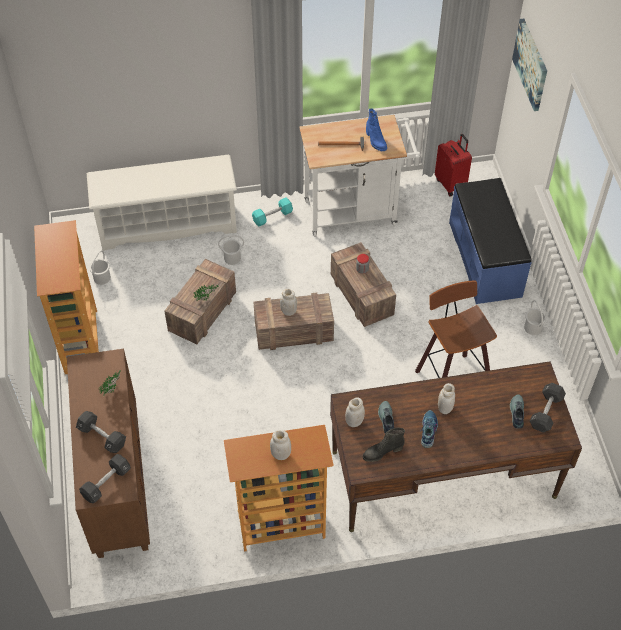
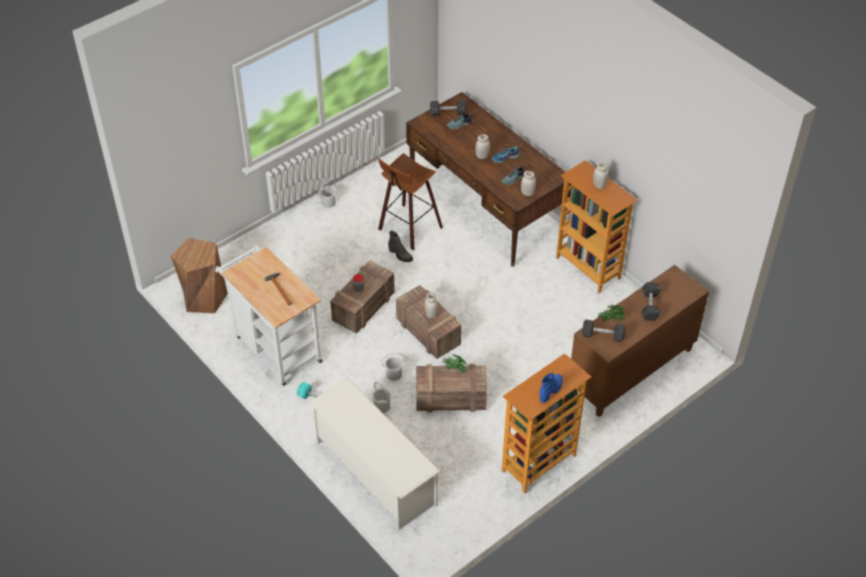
camera: 120 degrees left, 5 degrees down
(101, 278) = (466, 487): white bucket -> white bucket (394, 374)
(106, 483) = (678, 285): black dumbbell -> black dumbbell (602, 335)
(375, 141) = (262, 271): blue boot -> blue boot (551, 390)
(382, 452) = (538, 172): black boot -> black boot (400, 255)
(451, 184) = (204, 298): red suitcase -> brown stool
(485, 259) = (276, 249): blue bench -> none
(531, 64) = (172, 147): picture -> none

